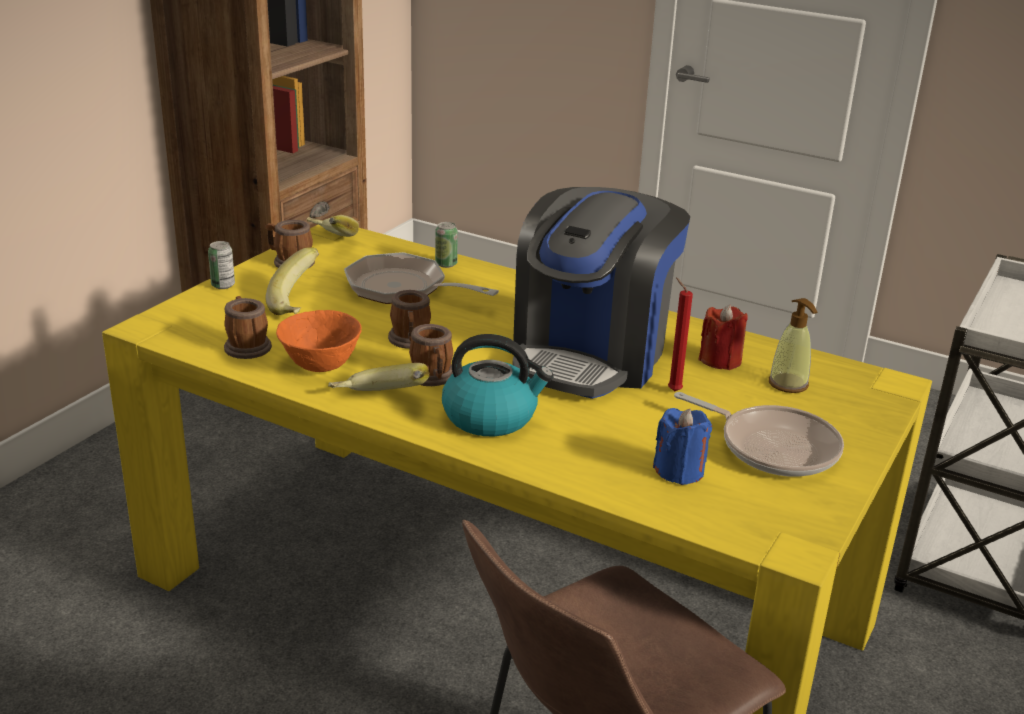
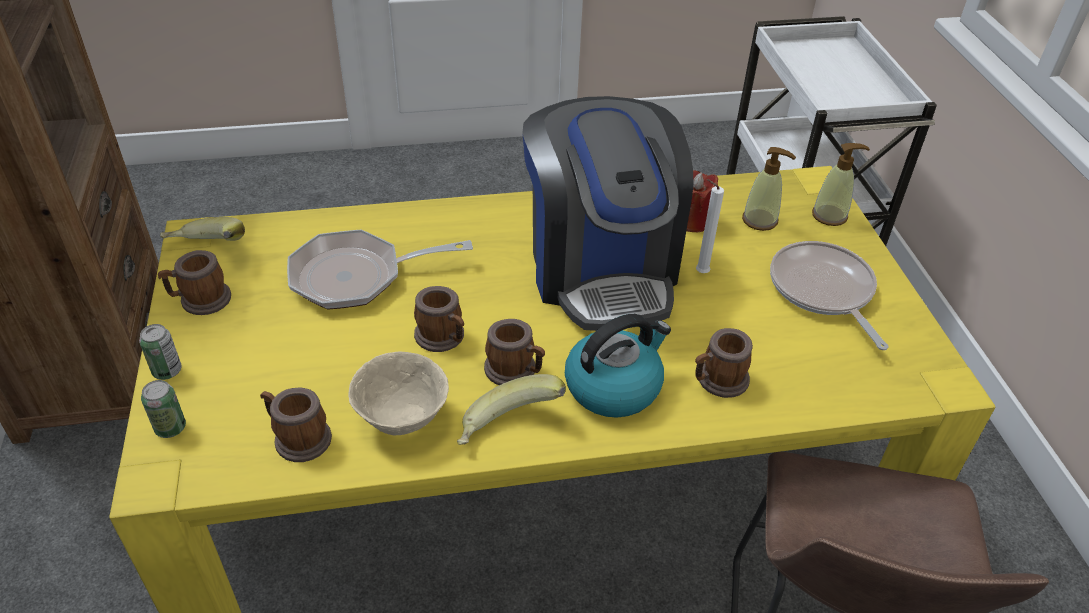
camera: 40 degrees left, 15 degrees up
(299, 304) = (282, 352): banana -> none
(320, 366) = (402, 420): orange bowl -> beige bowl
(446, 264) = (357, 224): can -> can (170, 428)
(579, 451) = (717, 381): none -> mug
(672, 390) = (699, 273): red candle -> white candle
(679, 471) = (800, 355): blue candle -> none
(772, 447) = (823, 291): frying pan -> frying pan turned 105 degrees counterclockwise
(868, 408) = (830, 215): none -> soap dispenser

